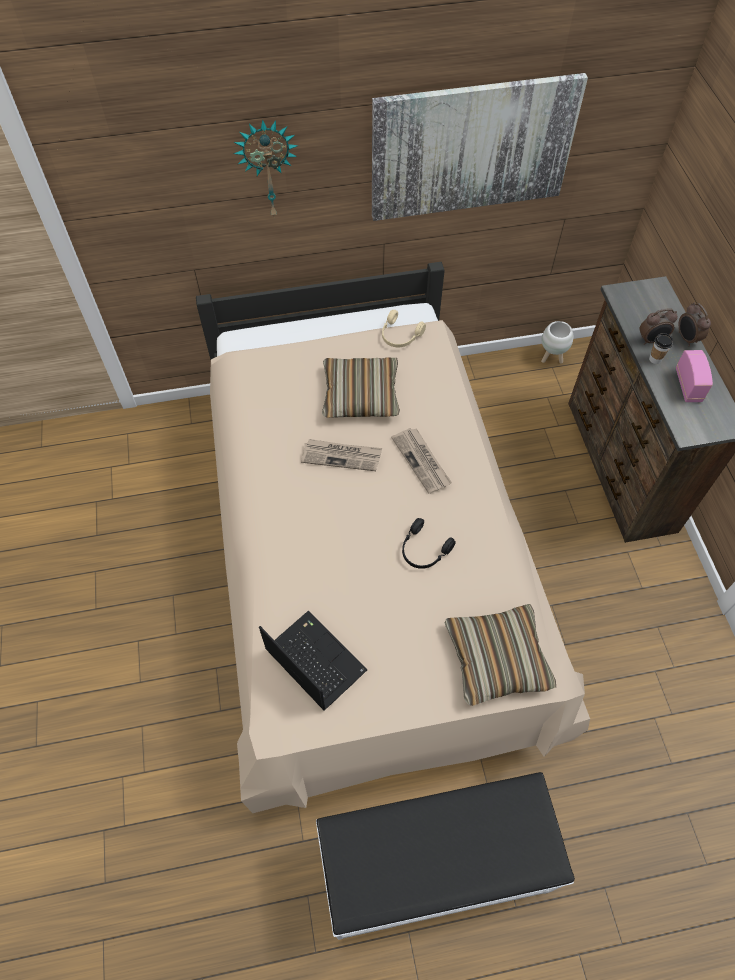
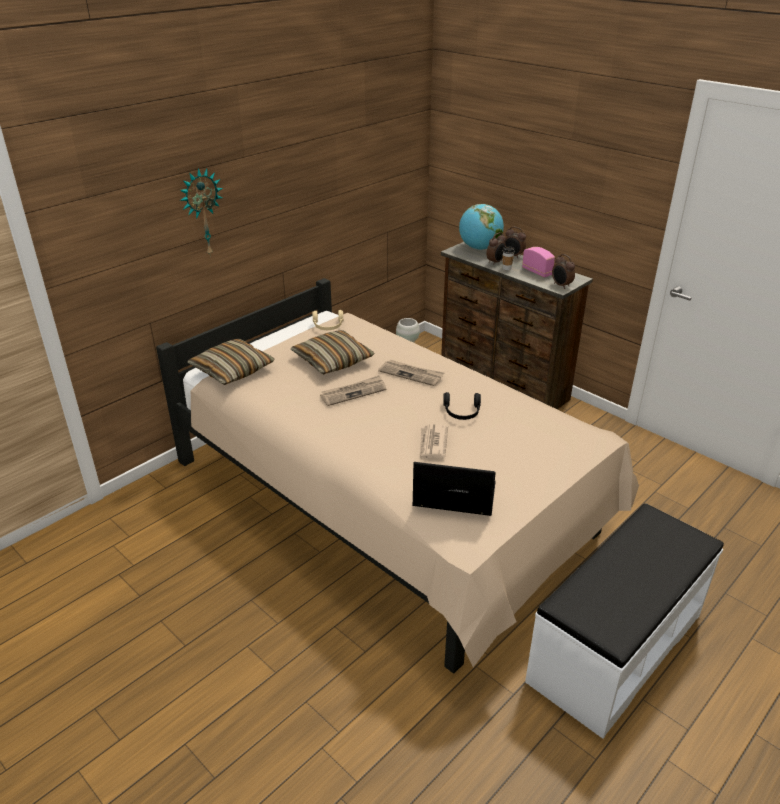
camera: 35 degrees left, 25 degrees down
(355, 577) = (432, 444): none -> newspaper
(472, 148) = (327, 179): picture -> none
(497, 658) = (566, 440): pillow -> pillow (232, 370)
(656, 302) = (479, 248): none -> globe
(694, 428) = (561, 285): none -> alarm clock

